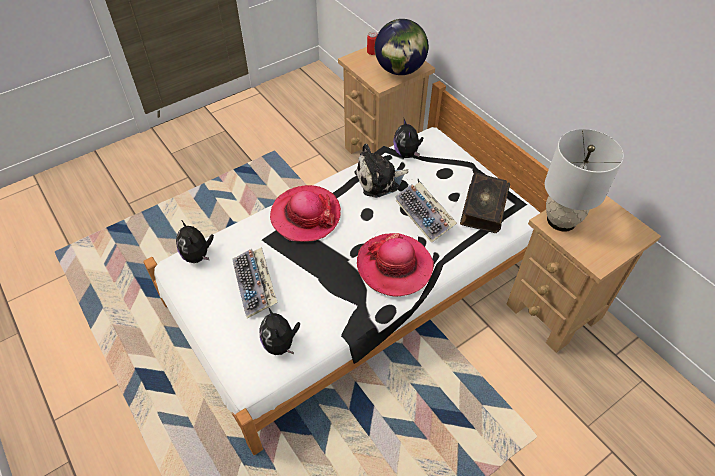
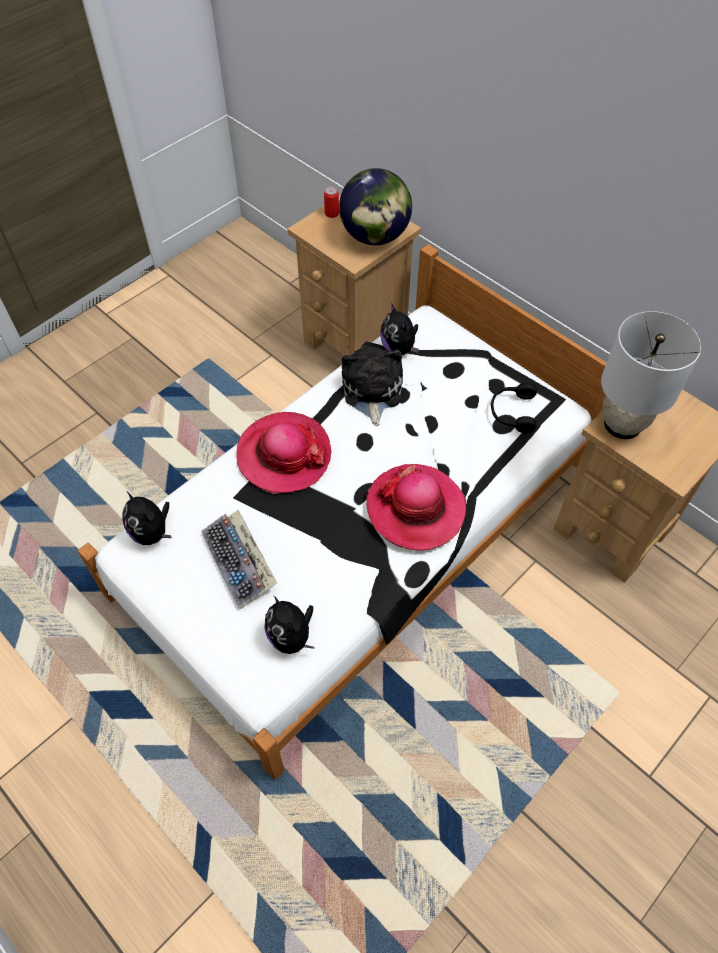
camera: 10 degrees left, 5 degrees up
(380, 180) = (371, 391): plush toy -> plush toy turned 120 degrees clockwise
(425, 216) = (441, 433): keyboard -> none
(483, 208) = (512, 412): book -> black headphones

